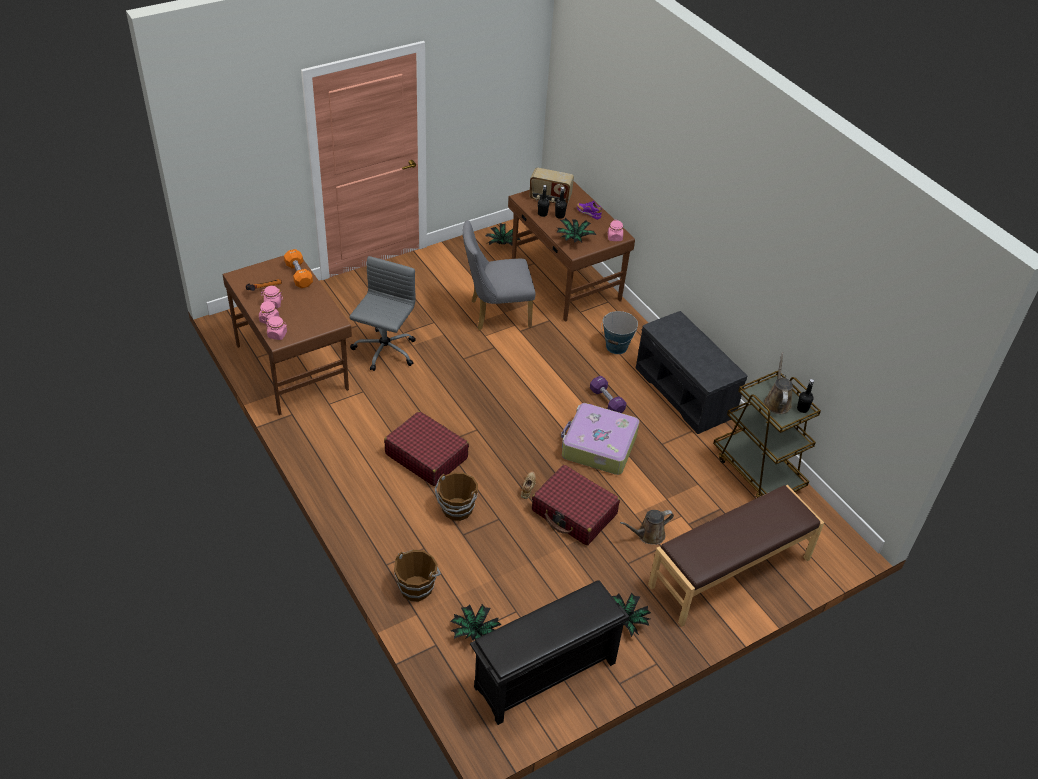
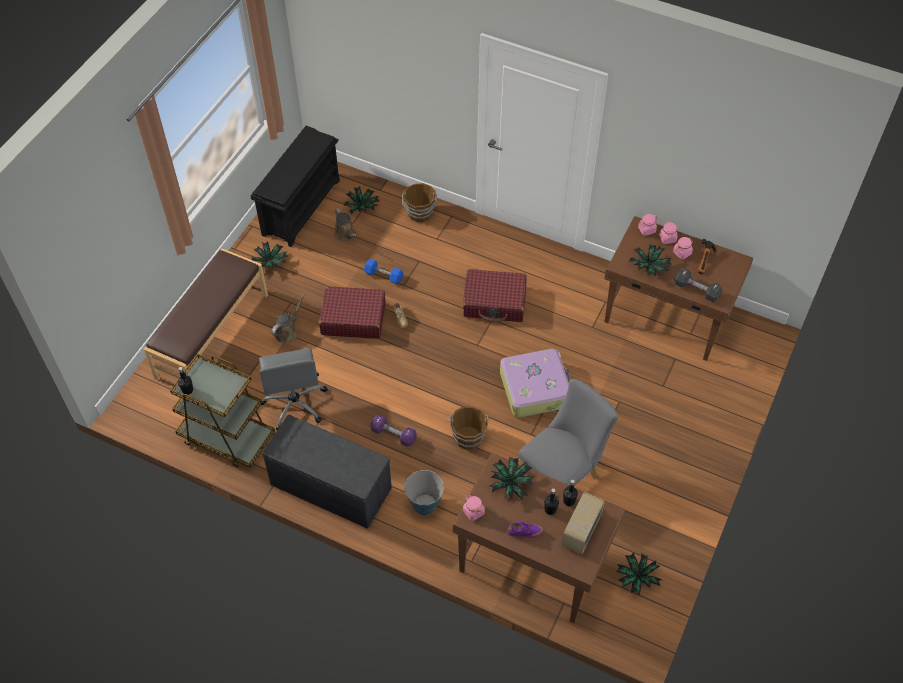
camera: 150 degrees right, 10 degrees up
(299, 275) = (696, 290): orange dumbbell -> black dumbbell
(314, 308) = (648, 267): none -> potted plant
(384, 351) = (614, 373): grey office chair -> grey office chair (295, 403)
(457, 509) = (438, 275): brown bucket -> brown bucket (468, 436)
(511, 539) = (383, 276): none -> blue dumbbell
(550, 199) = (580, 531): radio -> radio turned 45 degrees counterclockwise
(598, 446) = (372, 385): suitcase -> suitcase (535, 388)
(777, 401) = (212, 385): brown watering can -> brown watering can (346, 234)

